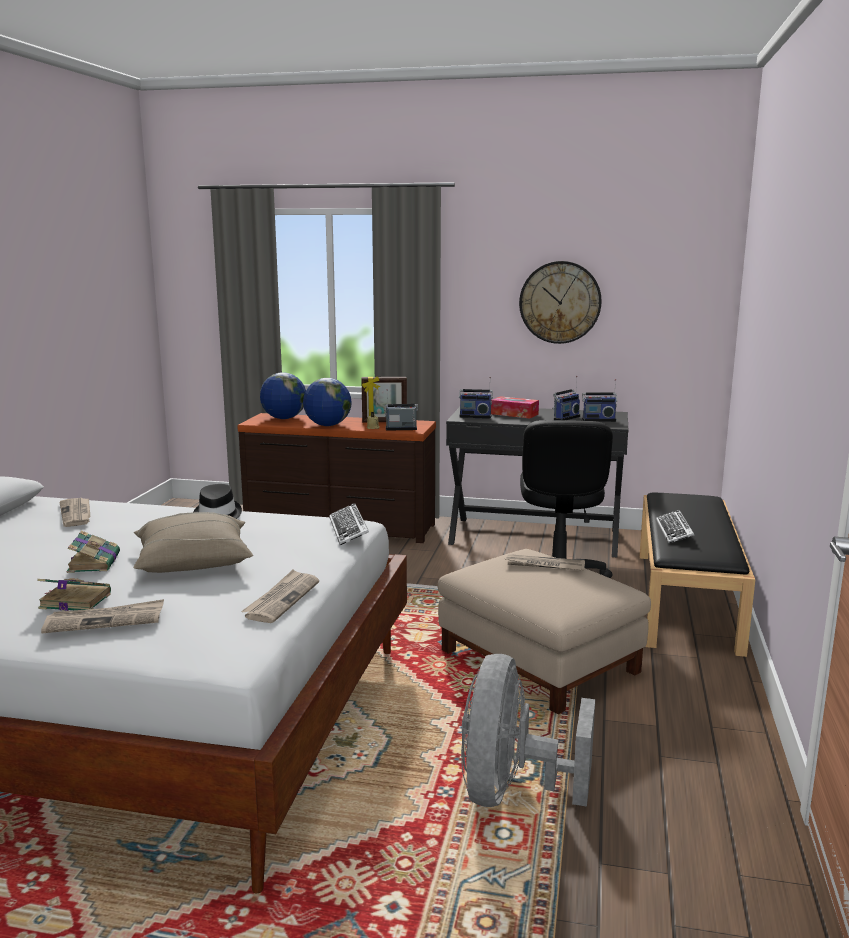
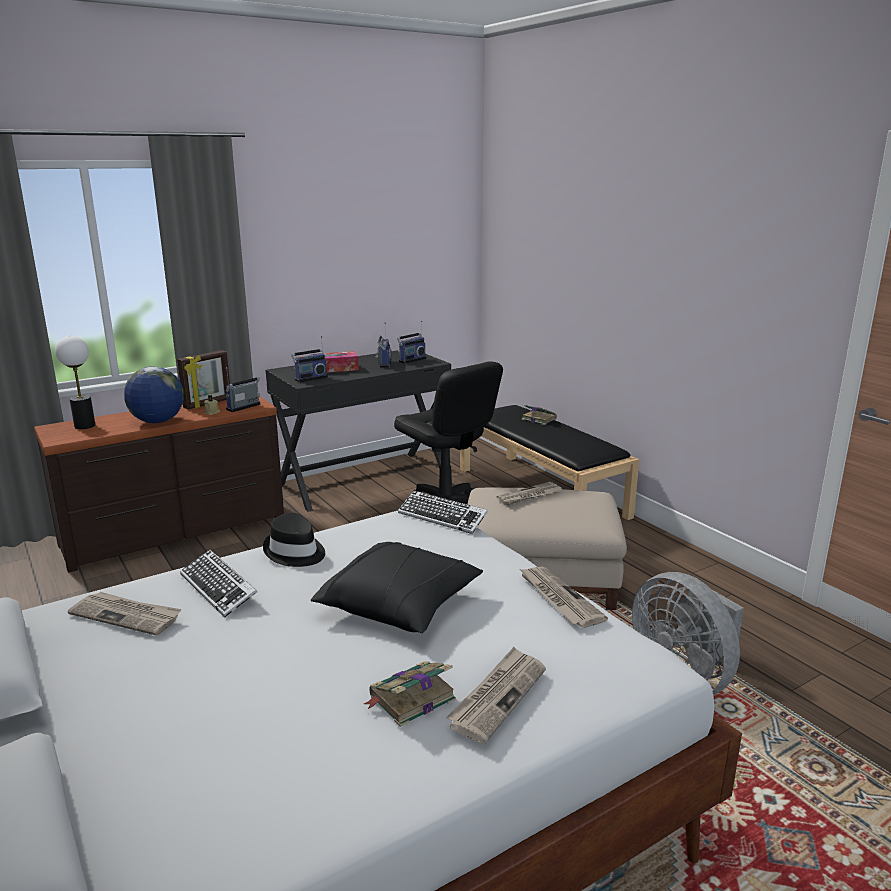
camera: 45 degrees left, 5 degrees up
(94, 562) = (313, 653): book -> book (538, 419)
(193, 563) = (400, 605): beige pillow -> black pillow
(284, 418) = (84, 426): globe -> table lamp
(560, 302) = (347, 253): wall clock -> none
(674, 531) = (549, 440): keyboard -> keyboard (219, 588)

